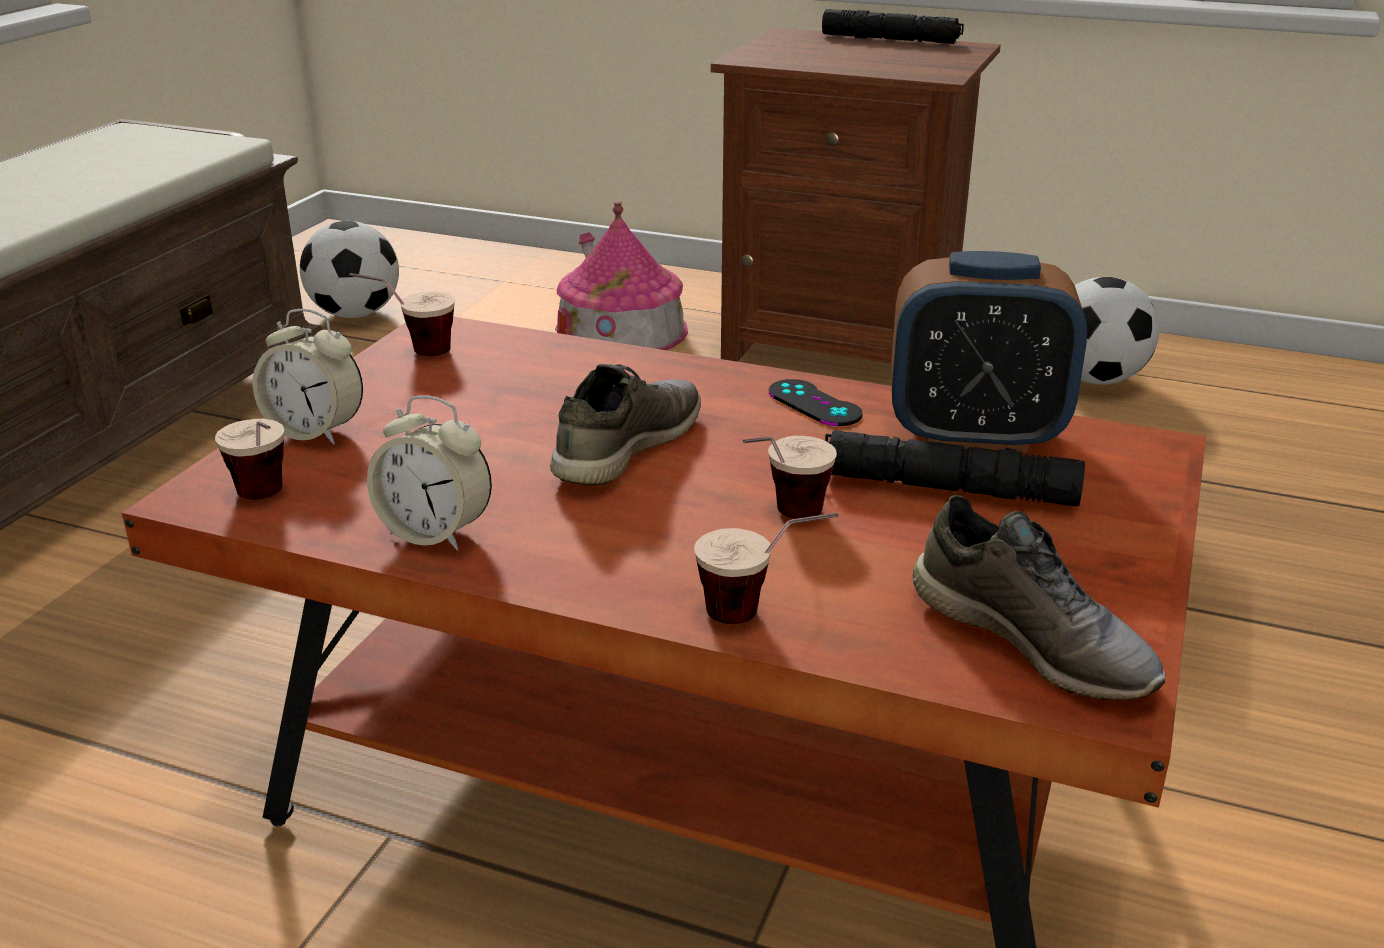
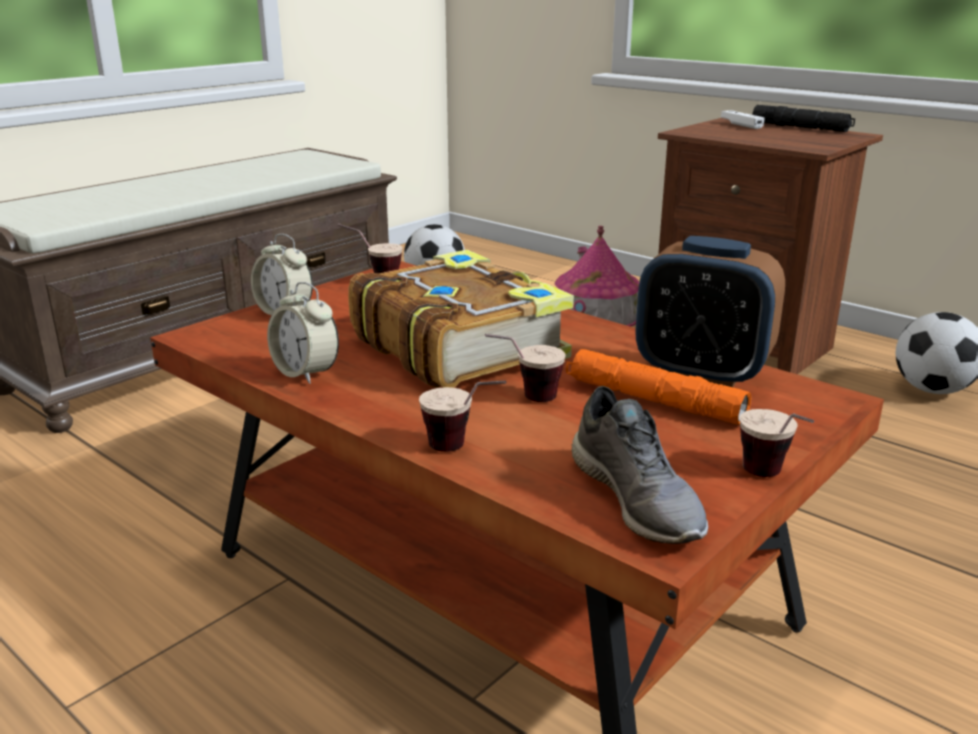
camera: 20 degrees right, 5 degrees down
(268, 502) = (228, 343): cup -> cup (772, 480)
(625, 446) = (458, 345): grey shoe -> book
(811, 41) = (741, 125): none -> white game controller
(814, 403) = (603, 339): black game controller -> none
(946, 488) = (653, 400): black flashlight -> orange flashlight

